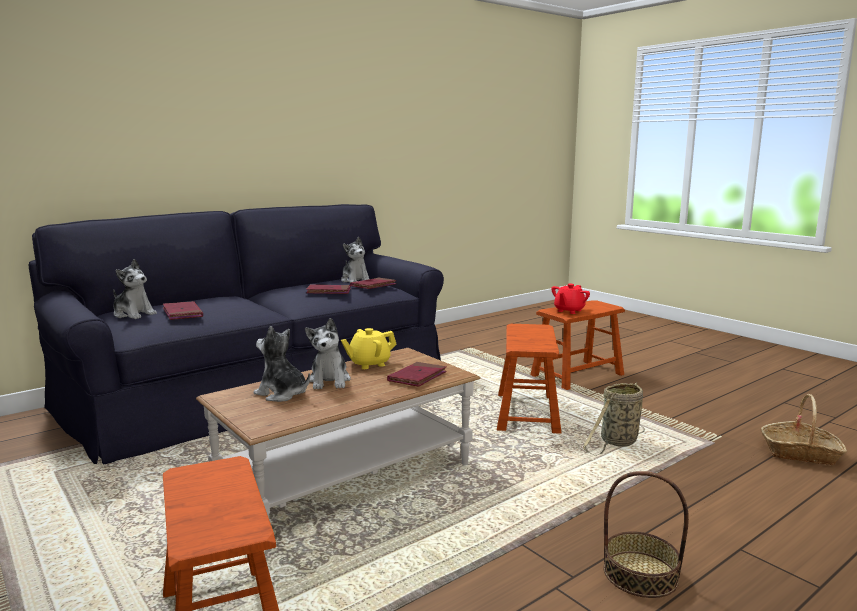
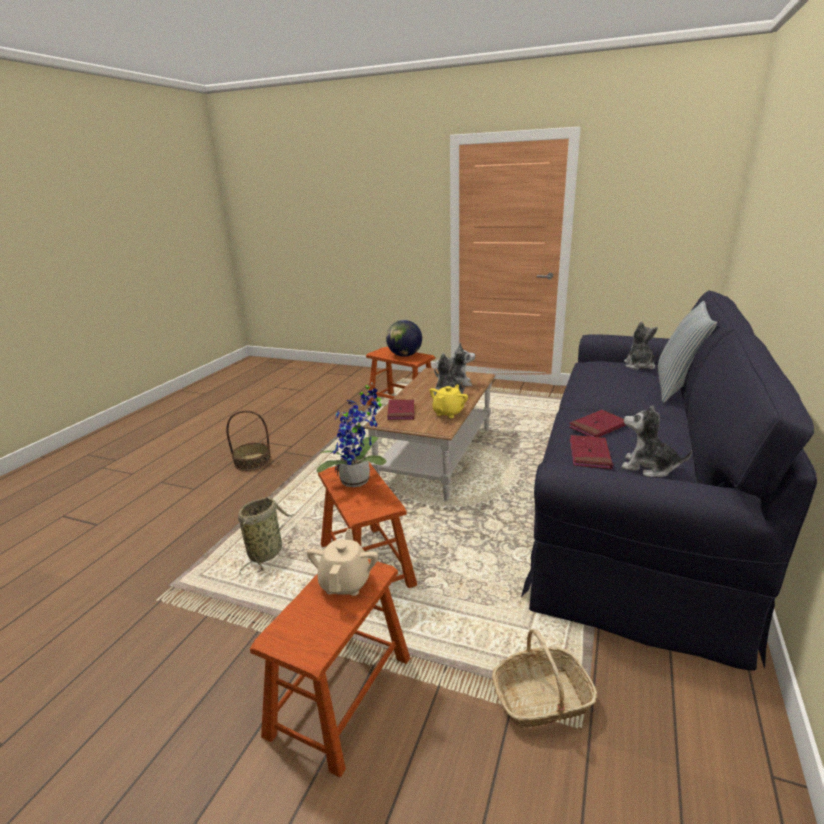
camera: 150 degrees right, 10 degrees up
(134, 314) = (639, 366): plush toy -> plush toy turned 90 degrees clockwise
(182, 313) = (609, 372): red book -> none
(186, 299) = (677, 388): none -> pillow
(213, 491) = (404, 355): none -> globe
(527, 339) = (359, 481): none -> potted plant
(569, 311) = (345, 583): red teapot -> beige teapot
(800, 453) = (81, 602): basket -> basket (541, 699)

